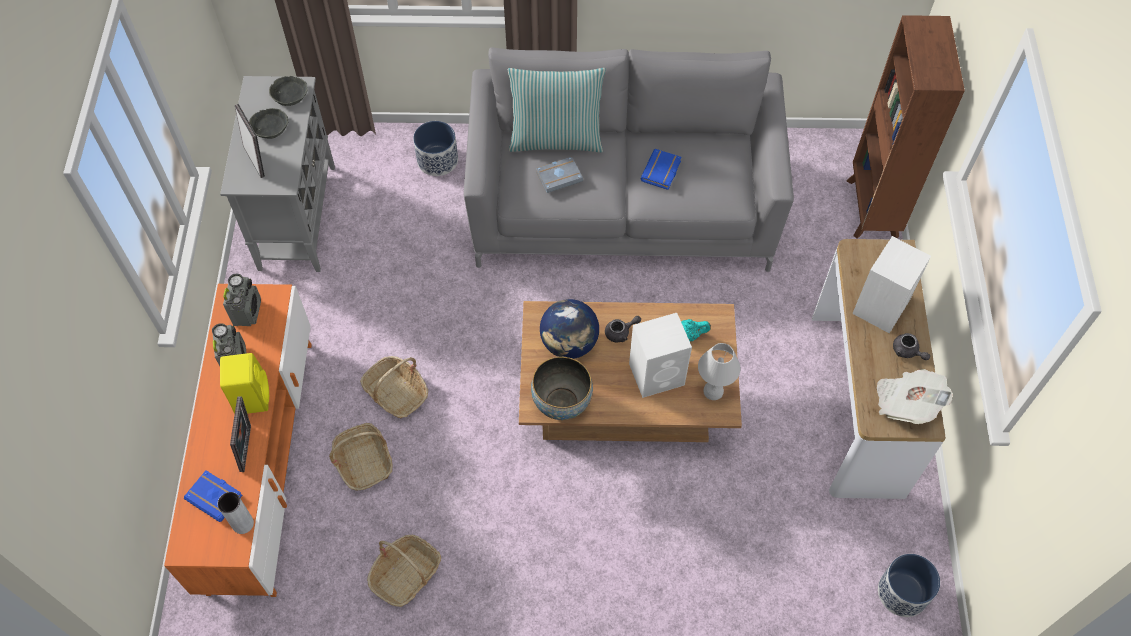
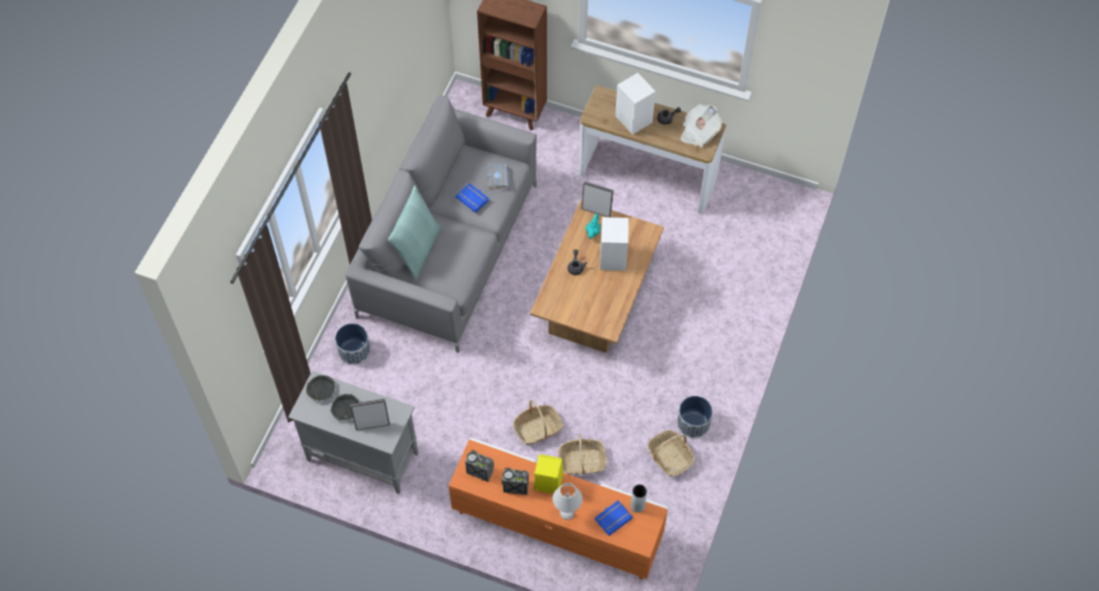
camera: 70 degrees left, 0 degrees up
(248, 448) = (585, 492): picture frame -> picture frame (596, 211)
(559, 176) = (450, 257): grey book -> grey book (497, 177)
(561, 403) = (612, 314): bowl -> none
(569, 343) = (572, 297): globe -> none
(714, 390) = (635, 232): white table lamp -> white table lamp (566, 512)
(903, 593) = (771, 203): planter -> planter (693, 423)

